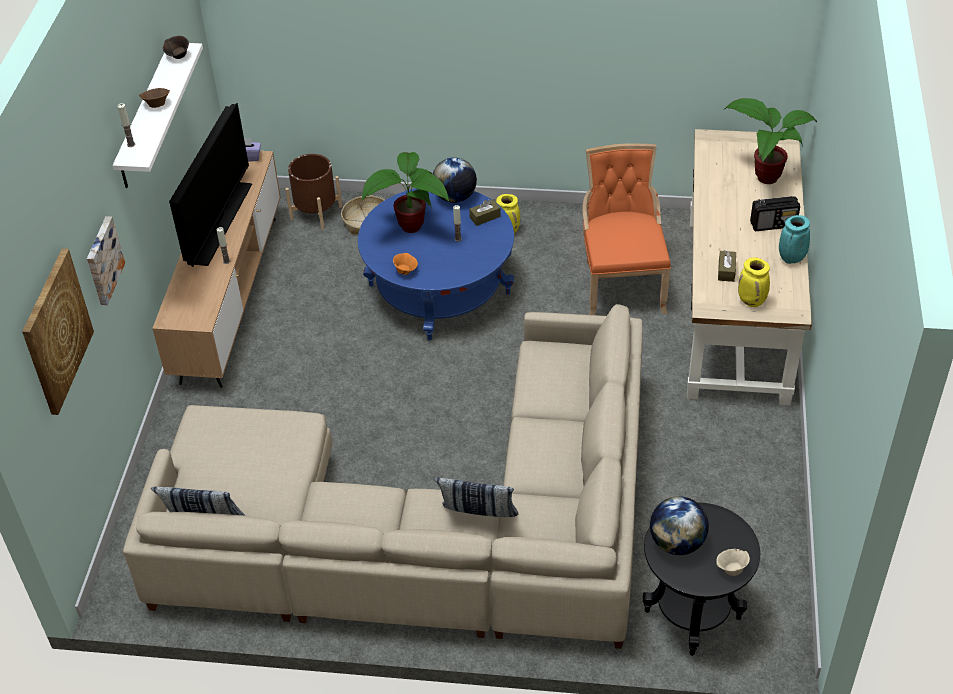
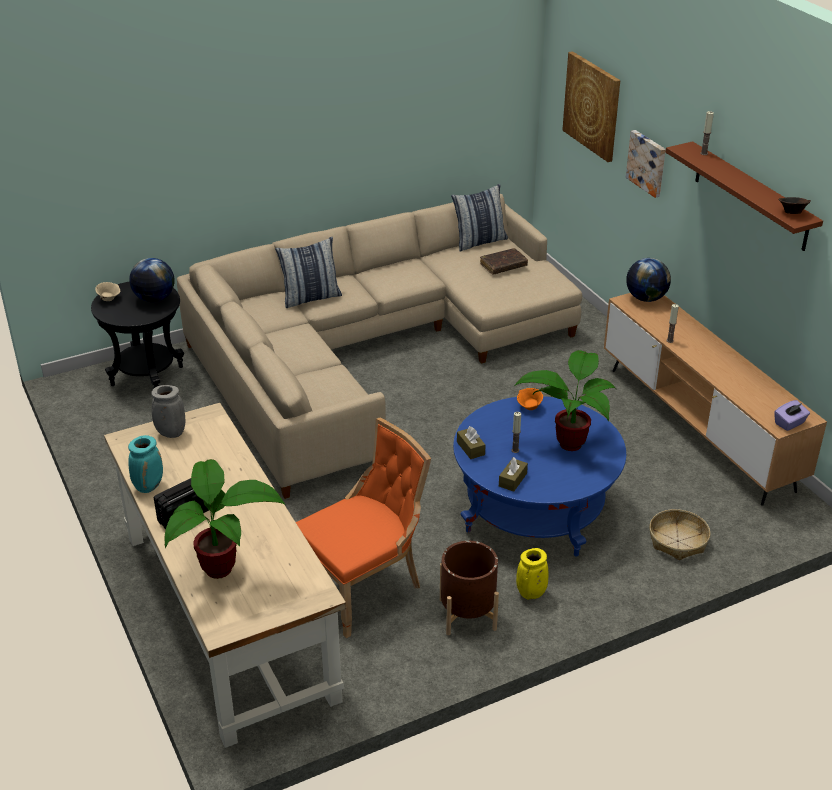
camera: 145 degrees right, 10 degrees down
(146, 117) = (751, 196): white shelf -> brown shelf
(156, 105) = (737, 178): brown bowl -> none
(219, 223) = (721, 363): television -> none
(231, 462) = (503, 266): none -> brown book
(316, 212) = (736, 529): brown planter -> brown planter (467, 614)
(455, 197) = (563, 487): globe -> globe (645, 298)
(621, 284) = (364, 586): orange chair -> orange chair turned 90 degrees counterclockwise
(726, 271) = (210, 451): brown tissue box -> brown tissue box (470, 448)
(752, 301) = (170, 433): yellow vase -> grey vase

